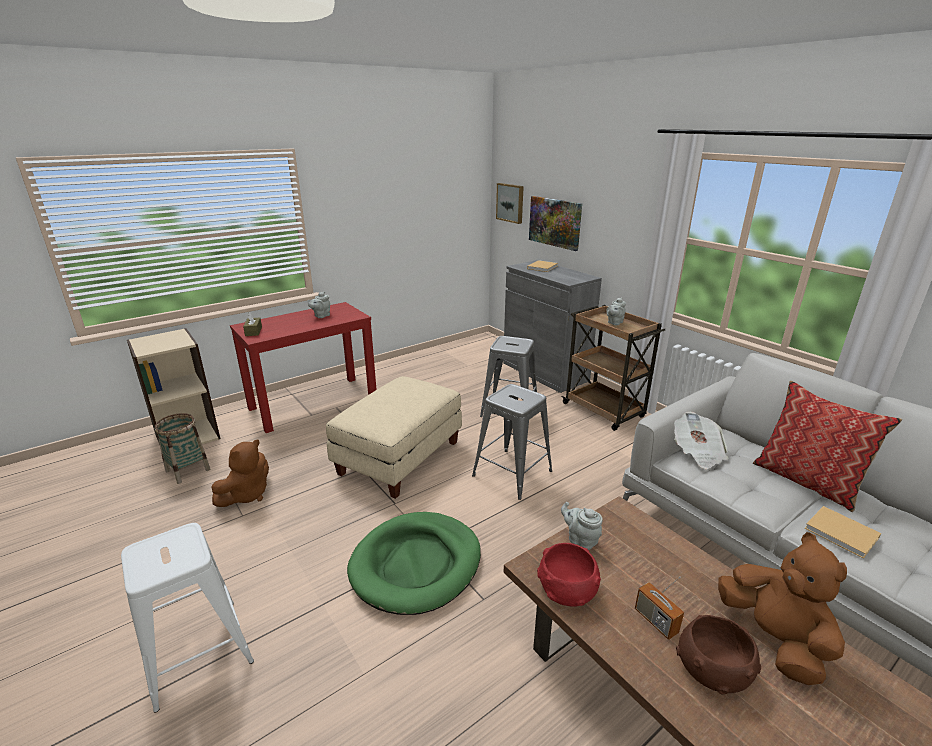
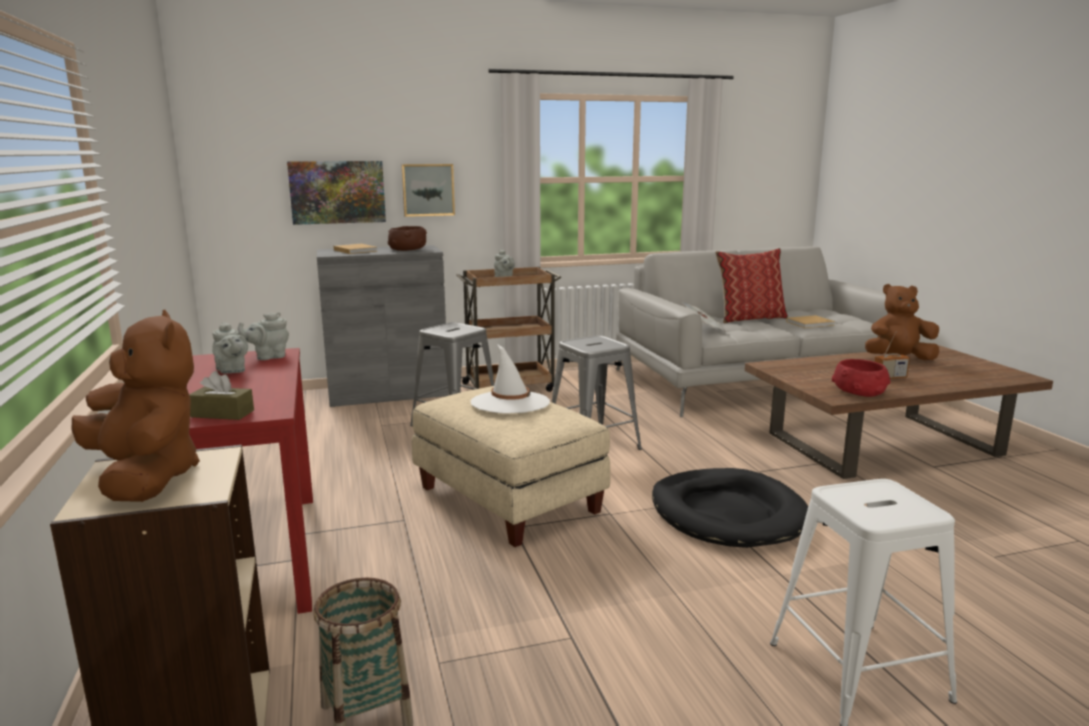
camera: 70 degrees left, 10 degrees down
(247, 495) = (513, 633): brown plush toy -> brown plush toy (146, 478)
(401, 400) = (510, 403): none -> white hat
(416, 565) = (727, 513): green dog bed -> black dog bed
(510, 203) = (236, 177): picture -> picture (428, 190)
(580, 540) = (802, 380): grey teapot -> grey teapot (268, 357)
(713, 668) = (927, 374): brown bowl -> brown bowl (408, 250)

